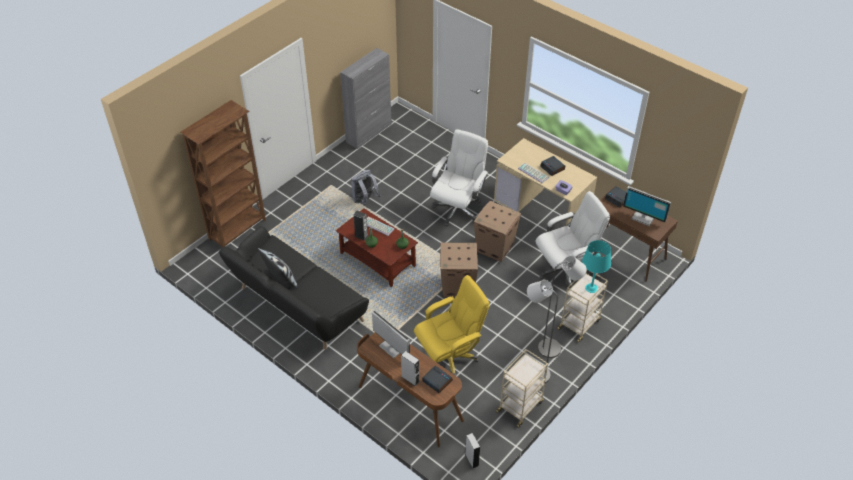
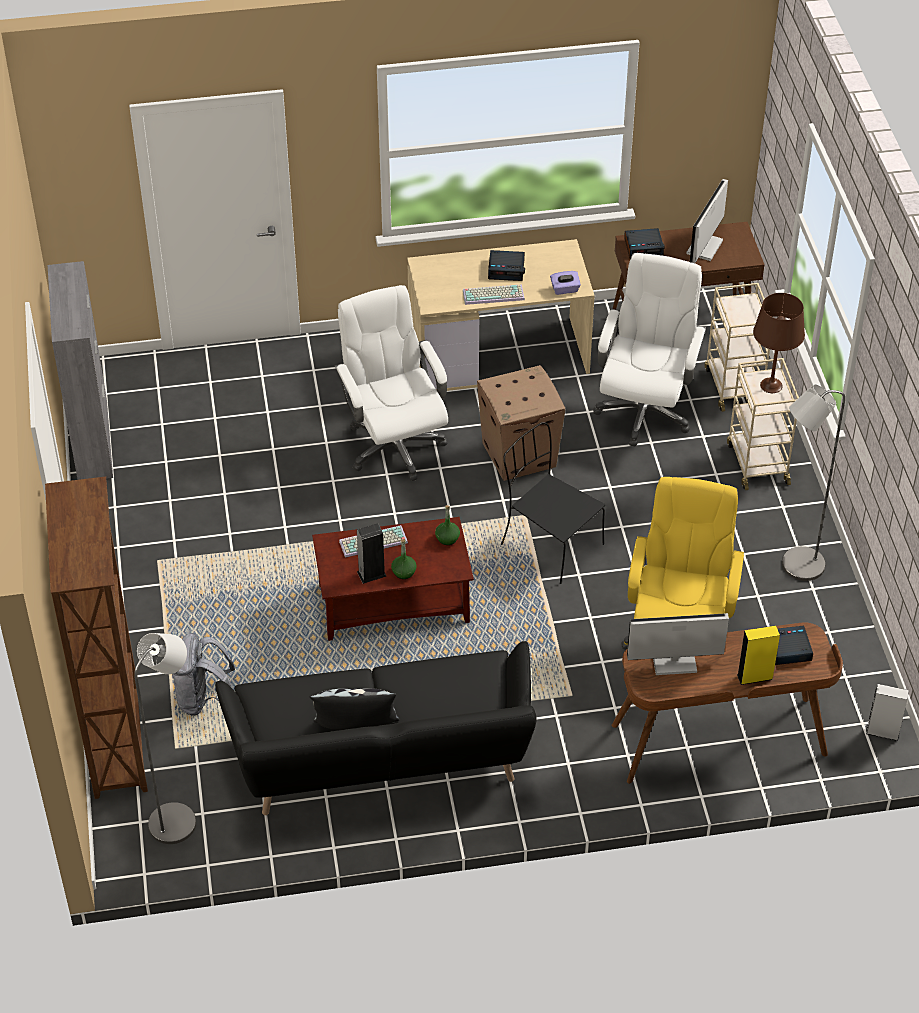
camera: 50 degrees left, 0 degrees up
(364, 200) = (245, 541): grey backpack -> grey backpack (203, 699)
(410, 379) = (755, 677): grey speaker -> yellow speaker
(458, 285) = (550, 543): cardboard box -> black chair
(520, 406) = (839, 619): beige cart -> beige cart (733, 386)
(554, 348) = (773, 517): grey floor lamp -> grey floor lamp (178, 817)
(591, 288) = (771, 386): turquoise table lamp -> brown table lamp
(643, 217) = (706, 248): monitor -> monitor turned 135 degrees clockwise

